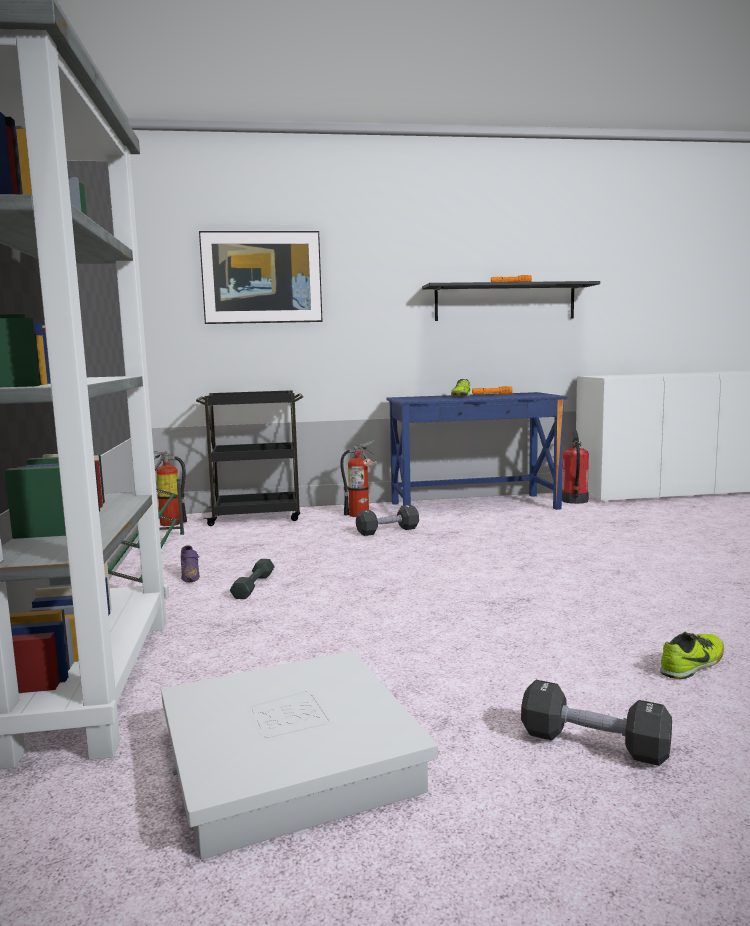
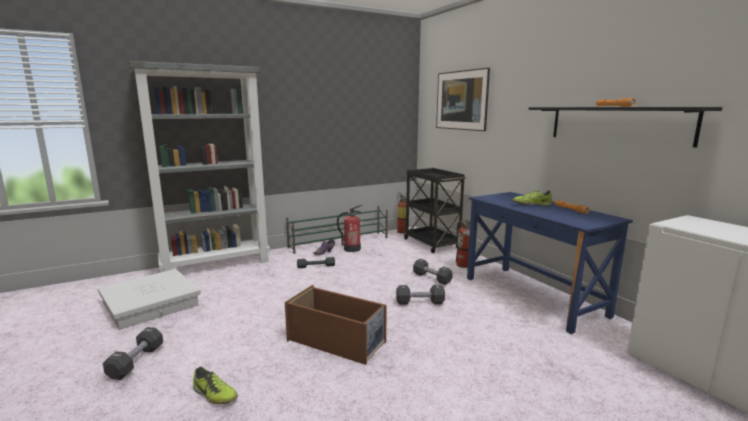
camera: 70 degrees right, 5 degrees up
(459, 544) = (420, 302): none -> black dumbbell
(551, 589) = (337, 341): none -> brown storage box
(574, 501) = (618, 339): fire extinguisher -> fire extinguisher (351, 249)

